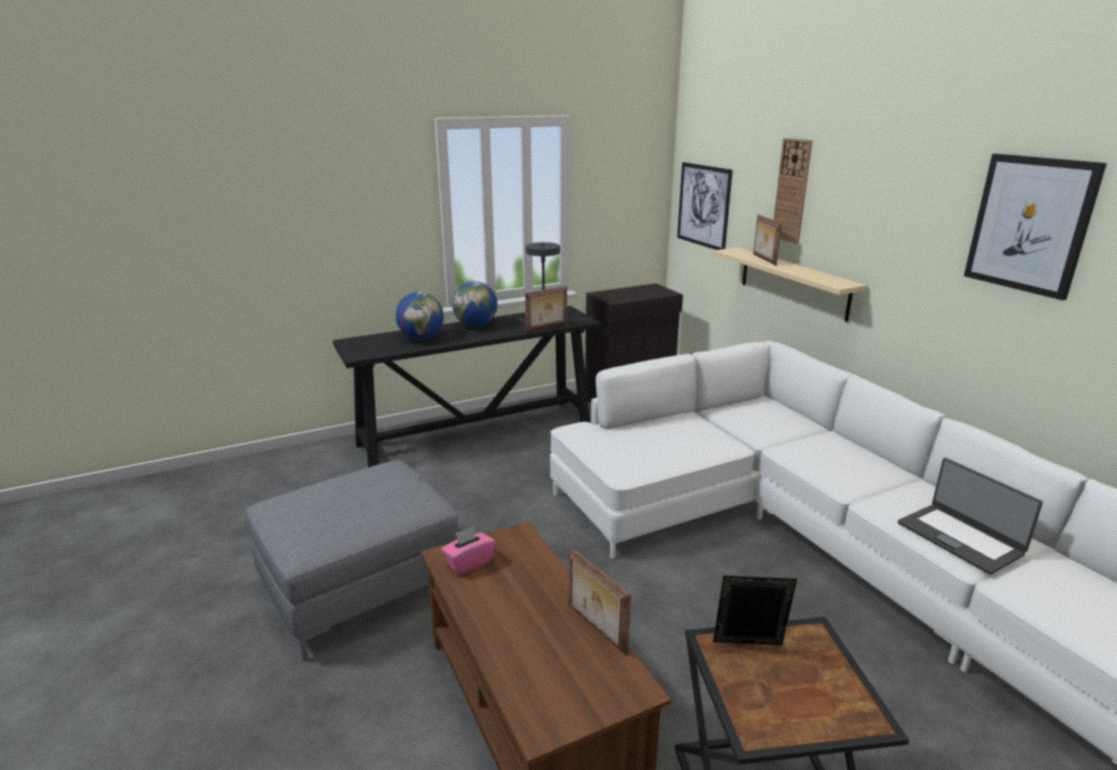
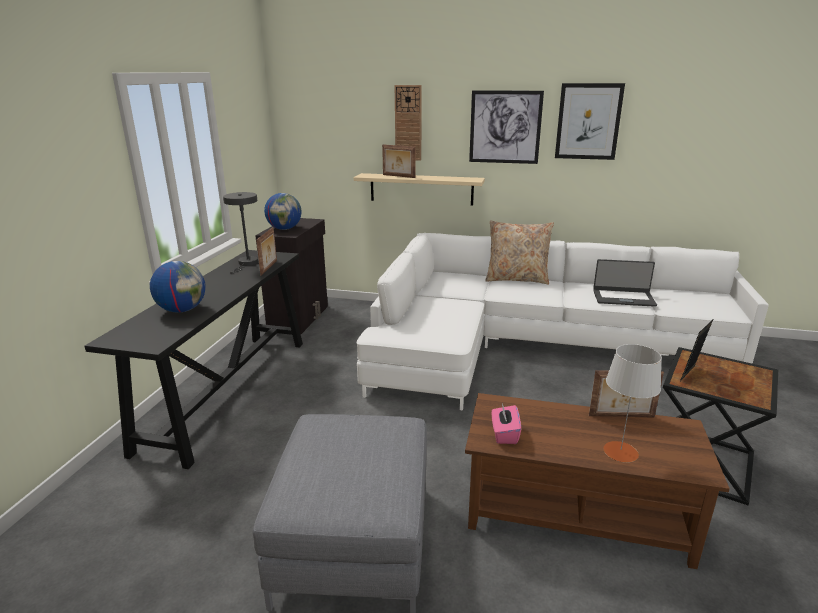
camera: 50 degrees left, 0 degrees up
(476, 325) = (207, 285): globe -> globe (284, 229)
(516, 648) = (620, 452): none -> grey table lamp
(703, 206) = (315, 146): picture -> picture (505, 127)
(852, 446) = (517, 279): none -> beige pillow

